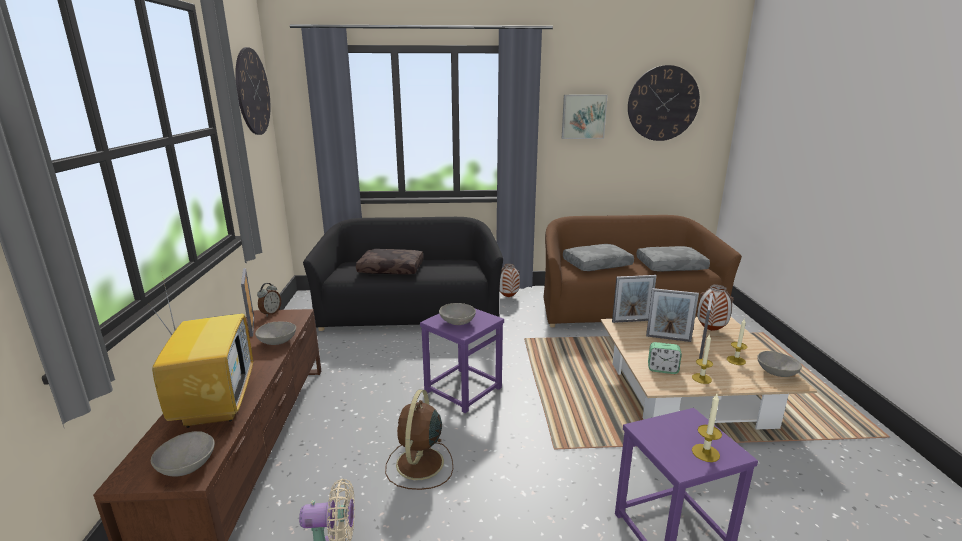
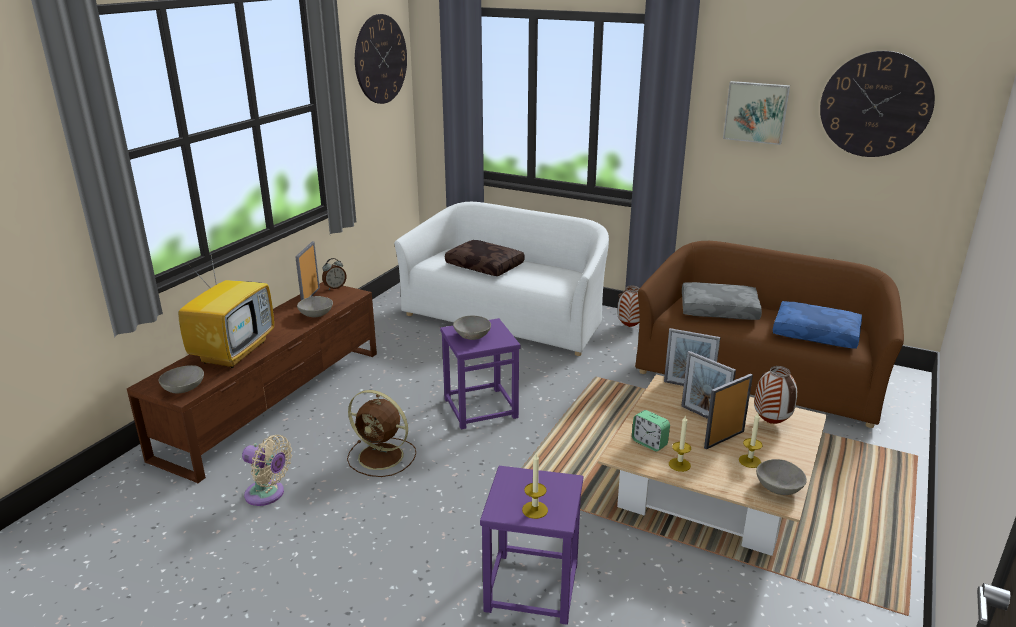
camera: 30 degrees right, 5 degrees up
(411, 312) = (508, 317): black sofa -> white sofa
(419, 465) = (382, 457): brown fan -> brown fan turned 105 degrees counterclockwise
(670, 266) = (816, 333): grey pillow -> blue pillow

